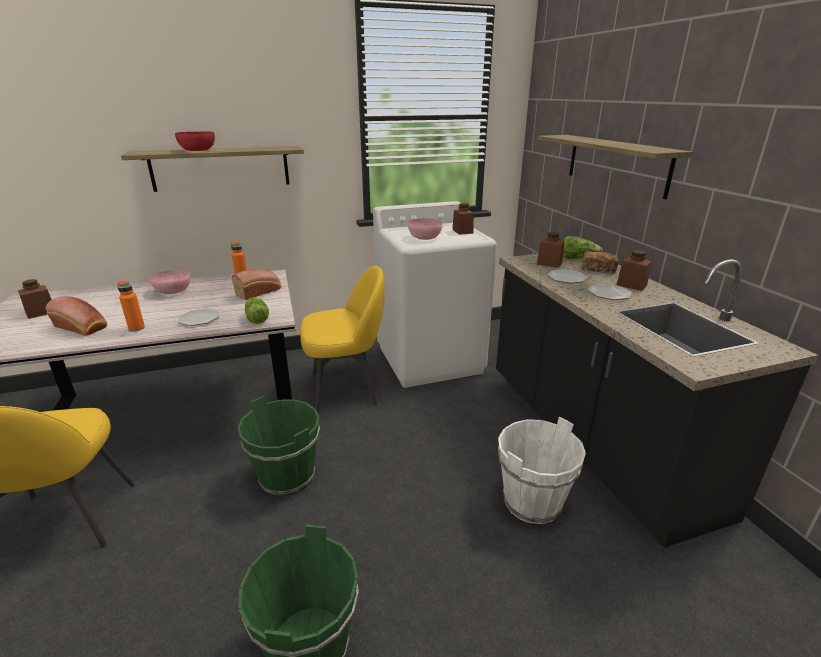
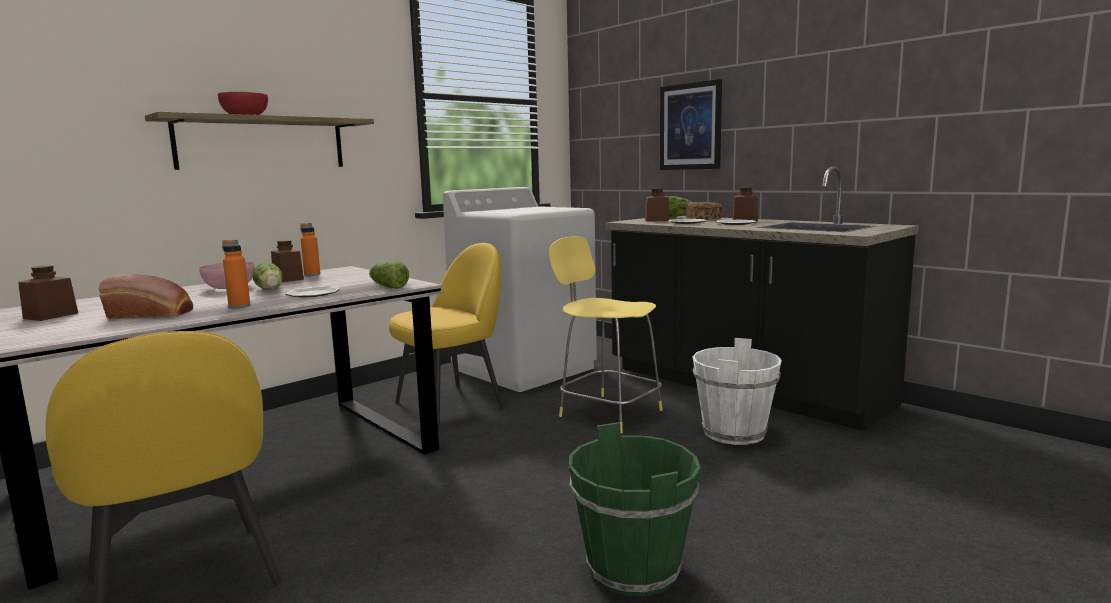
camera: 25 degrees left, 15 degrees down
(187, 303) = (270, 290): none -> lettuce
(259, 292) = (353, 277): bread -> none
(286, 477) = (461, 476): green bucket -> none
(424, 237) = (520, 211): pink bowl -> none
(448, 435) = (607, 412): none -> yellow stool
(462, 231) = (550, 208): brown jar -> brown jar (288, 279)
(616, 164) = (690, 126): shelf -> picture

